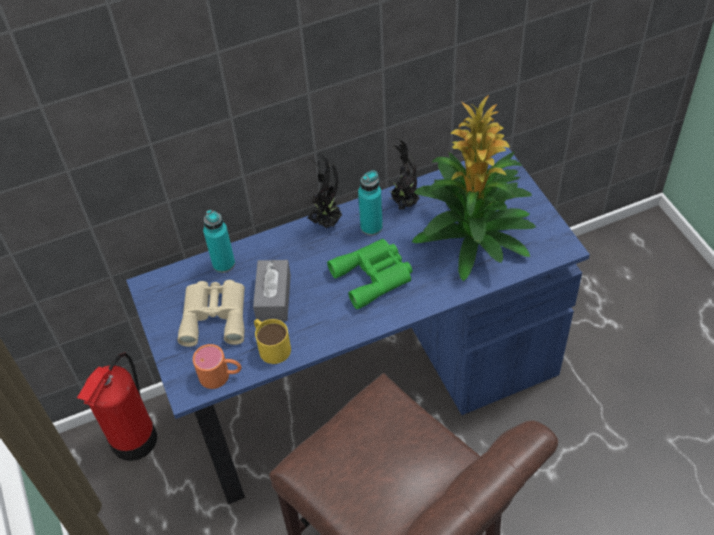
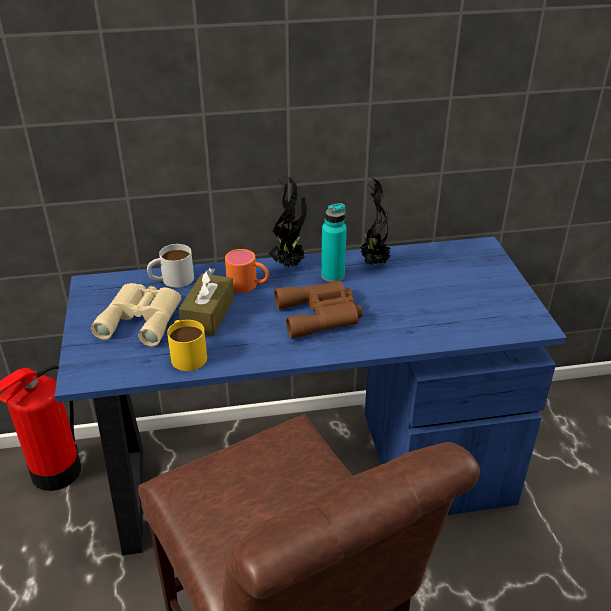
camera: 10 degrees right, 15 degrees down
(221, 375) = (122, 370): orange mug -> orange mug (248, 285)
(223, 264) = (171, 279): turquoise bottle -> white mug
(273, 298) = (208, 314): grey tissue box -> brown tissue box
(374, 276) = (321, 315): green binoculars -> brown binoculars
(472, 237) = (437, 300): potted plant -> none

